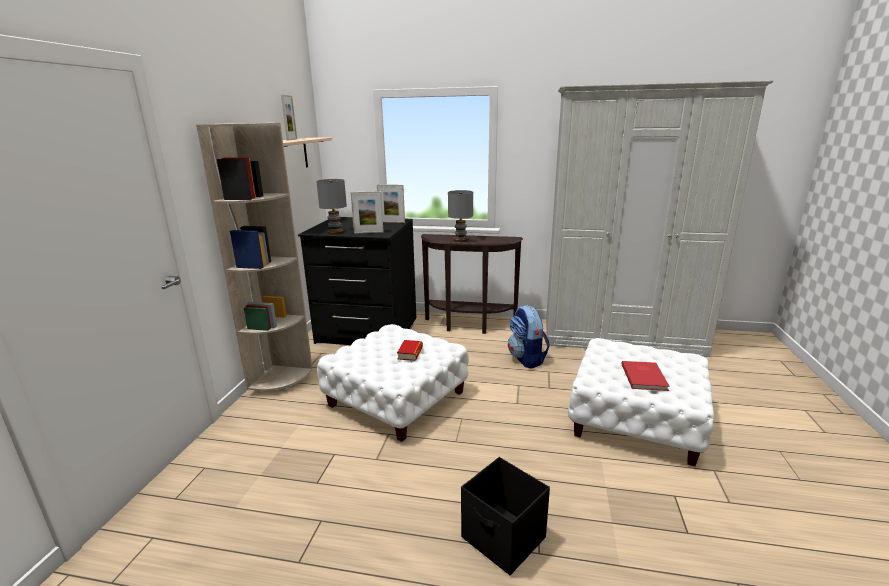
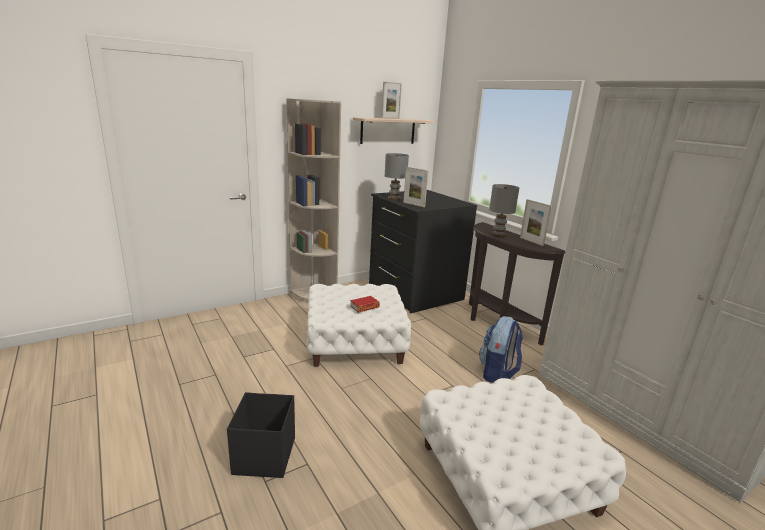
camera: 45 degrees right, 0 degrees up
(392, 222) = (452, 203): picture frame -> picture frame (531, 241)
(645, 377) = (503, 428): red book -> none

